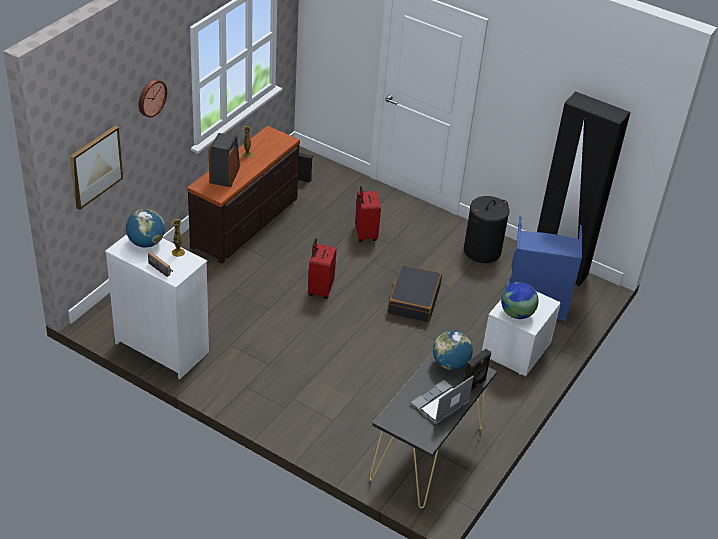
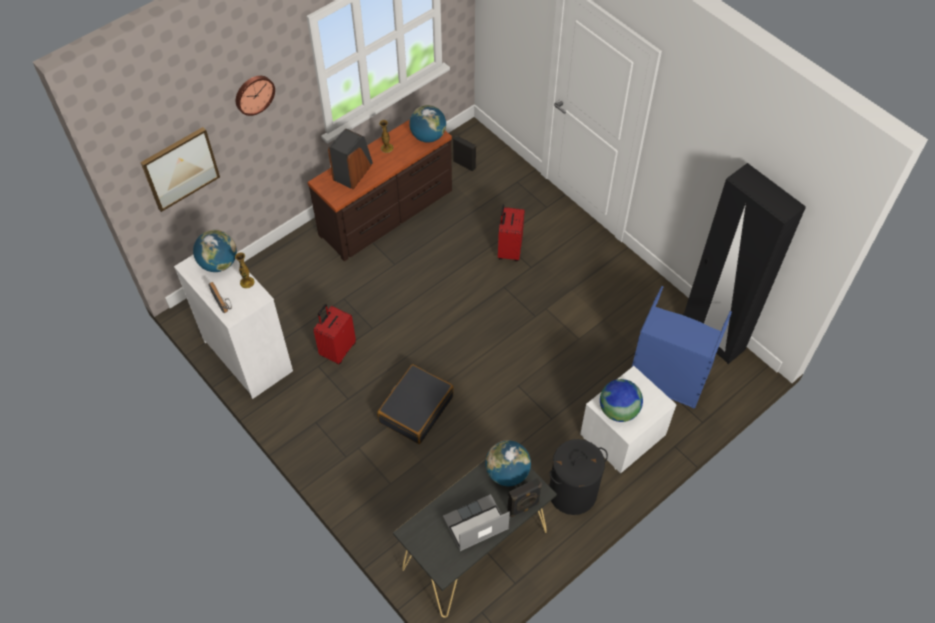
camera: 20 degrees right, 15 degrees up
(280, 142) = (428, 136): none -> globe
(320, 289) = (435, 314): red suitcase -> red suitcase (337, 350)
(413, 300) = (531, 347): black suitcase -> black suitcase (415, 409)
(482, 251) = (632, 296): black laundry basket -> black laundry basket (572, 493)

